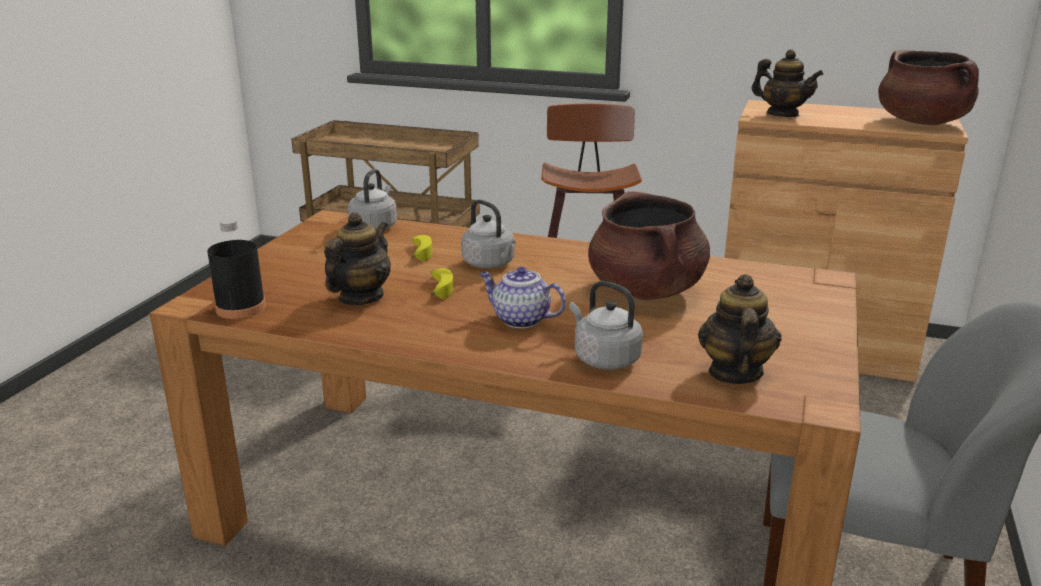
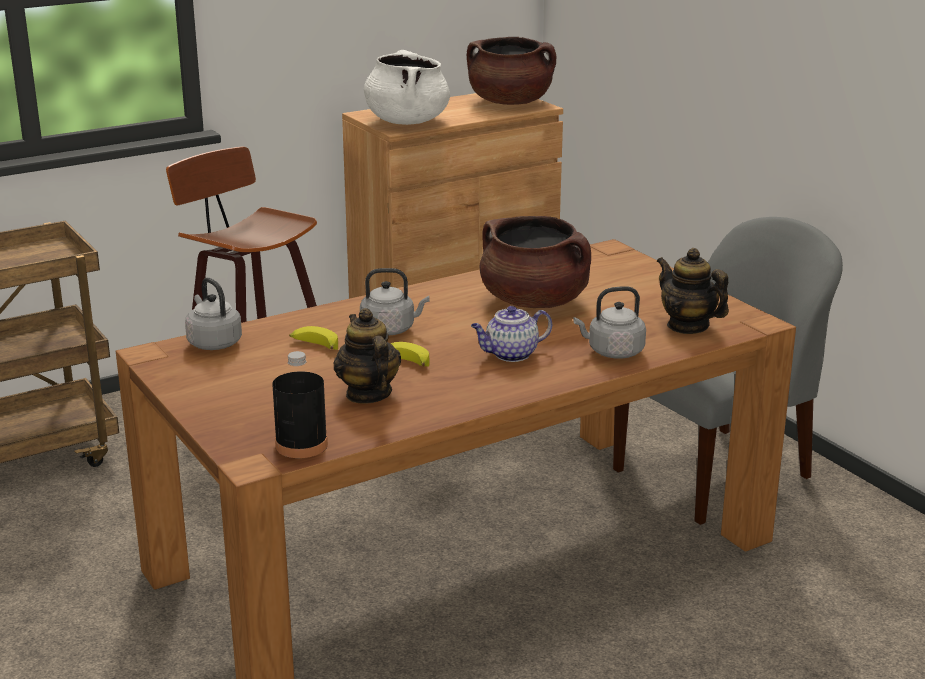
camera: 50 degrees left, 0 degrees up
(782, 115) = (407, 121): teapot -> white cooking pot

